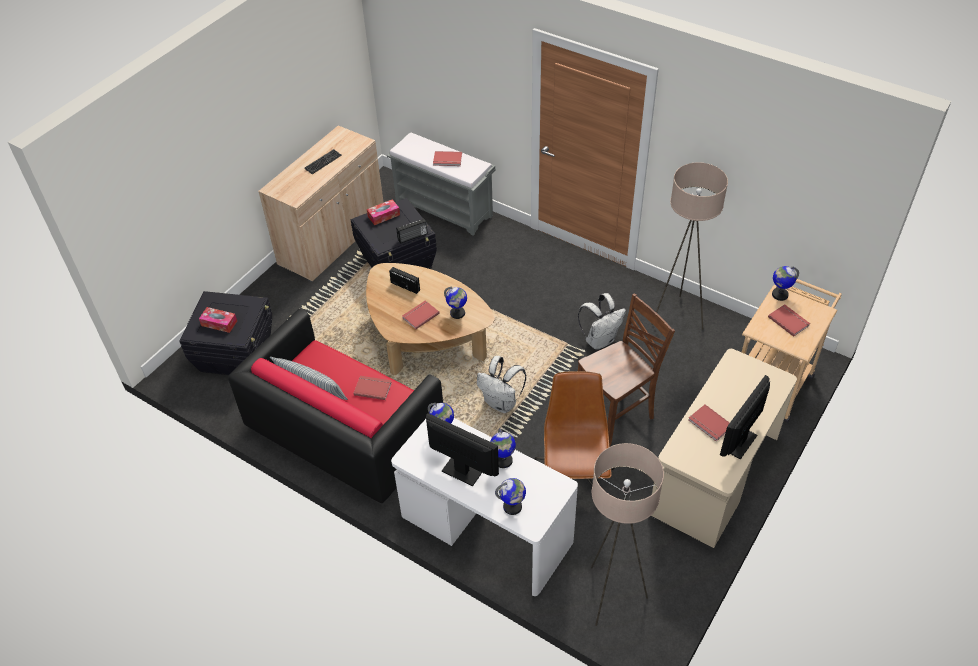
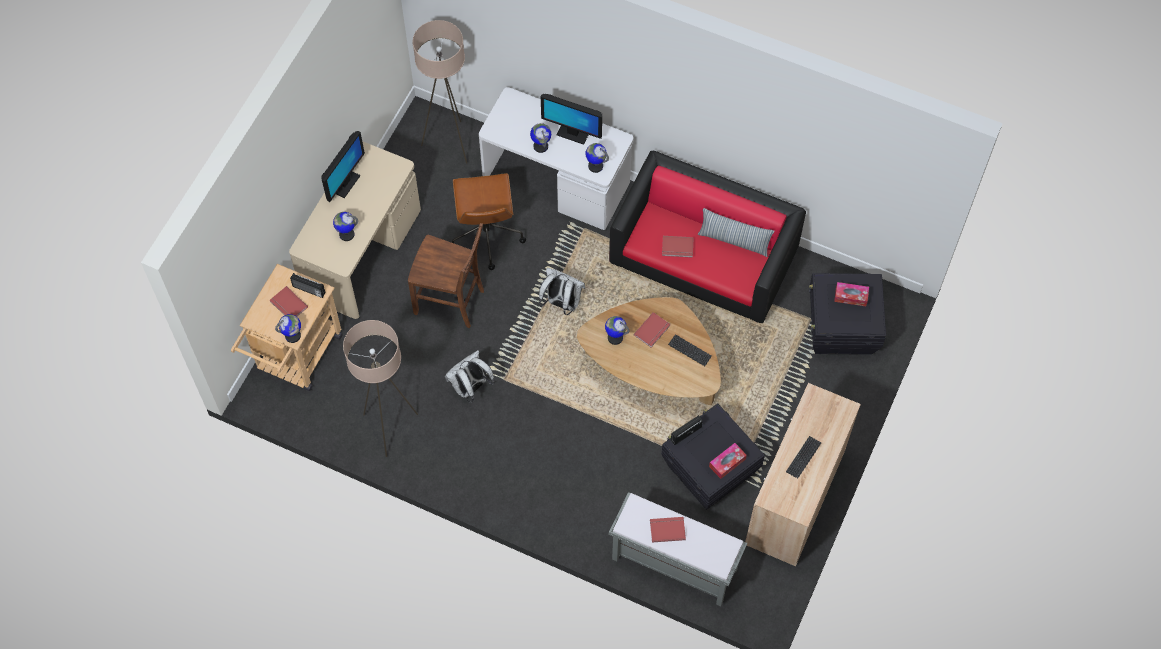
camera: 170 degrees right, 15 degrees up
(389, 296) = (689, 350): none -> keyboard
(405, 286) = (676, 366): radio -> radio (308, 290)
(512, 507) = (528, 110): globe -> globe (346, 234)
(616, 416) = (451, 302): brown chair -> brown chair turned 120 degrees counterclockwise
(709, 424) = (370, 197): red book -> none

